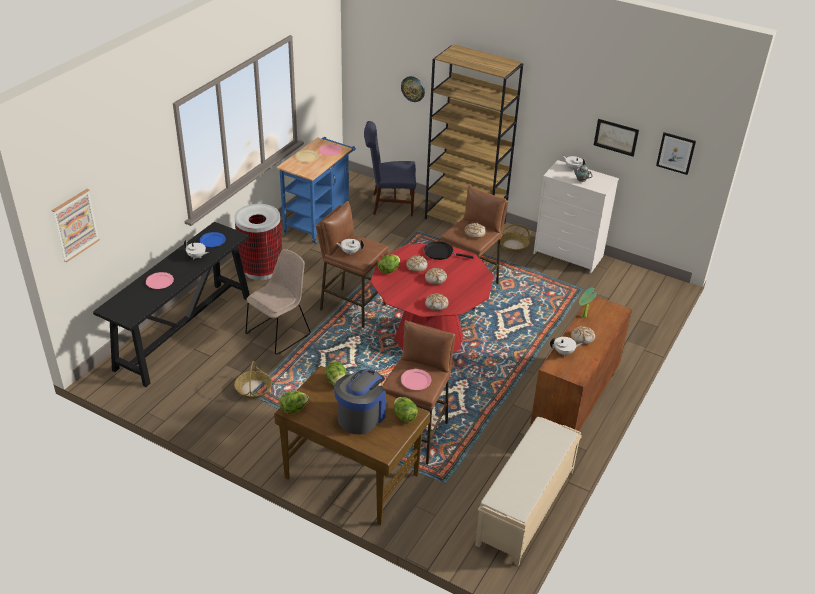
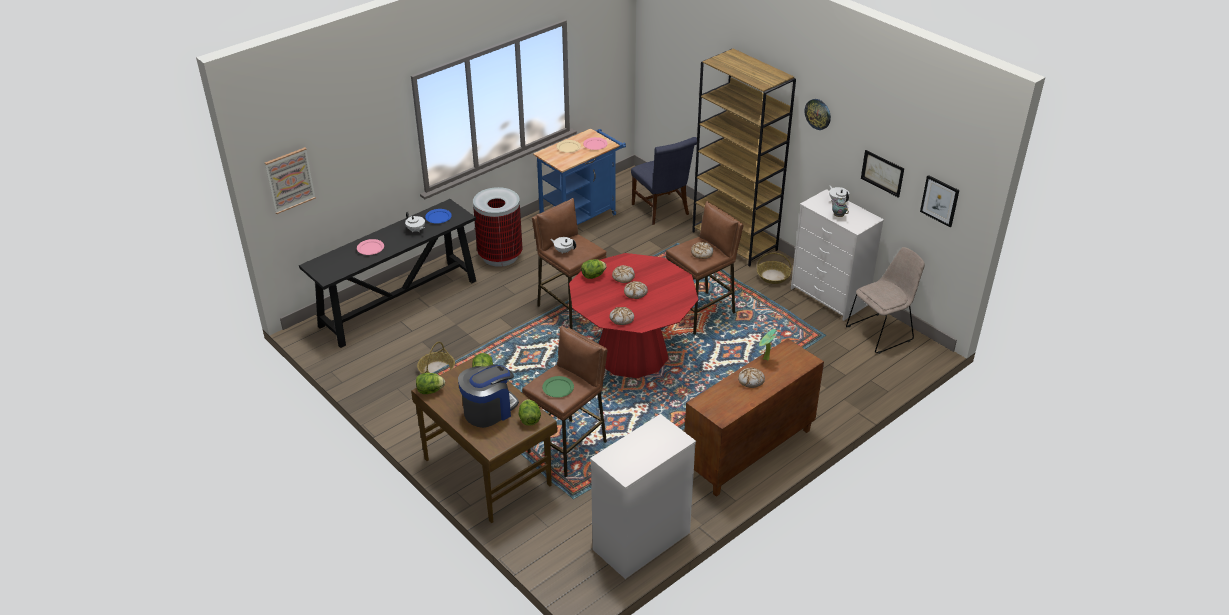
camera: 20 degrees right, 0 degrees up
(279, 333) = (487, 321): beige chair -> beige chair (881, 332)
(389, 204) = (662, 211): blue chair -> blue chair turned 135 degrees counterclockwise
(413, 88) = (697, 90): wall clock -> wall clock (818, 114)
(415, 380) = (558, 388): pink plate -> green plate
(441, 253) = (656, 267): black frying pan -> none
(525, 508) = (641, 541): beige bench -> white dresser
(564, 352) = (722, 391): white teapot -> none

